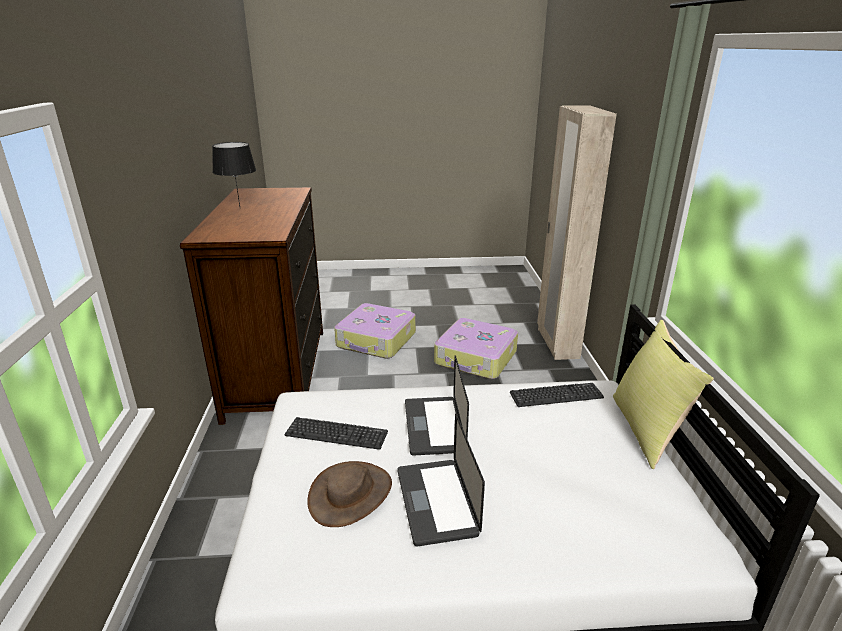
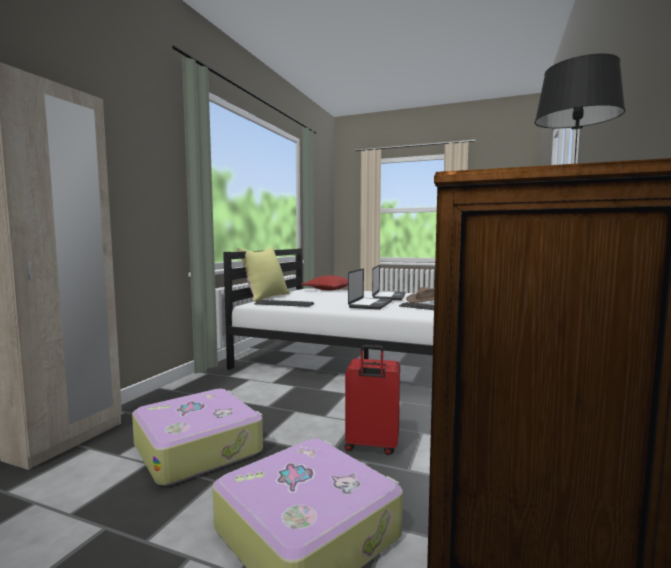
camera: 155 degrees left, 20 degrees down
(369, 386) = (371, 446): none -> red suitcase
(633, 548) = (329, 289): none -> red pillow

